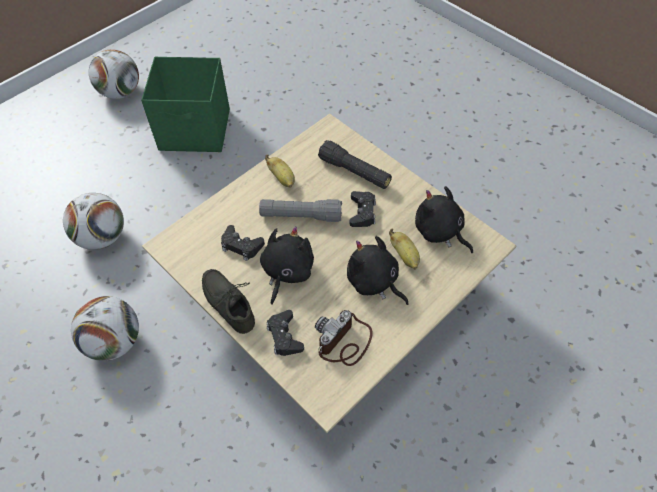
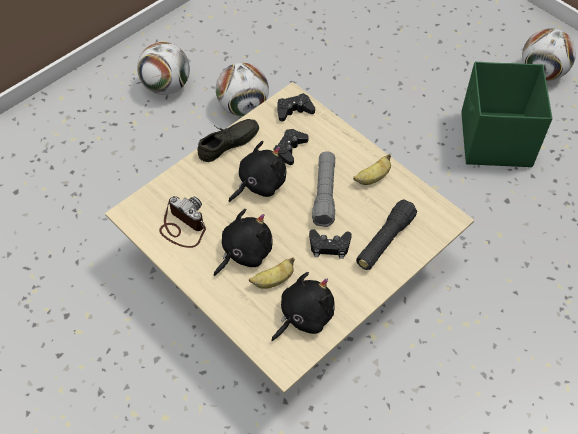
camera: 90 degrees right, 0 degrees up
(102, 237) = (350, 84): football -> football (166, 86)
(284, 336) = (193, 183): black game controller -> black game controller (294, 110)
(286, 272) = (259, 183): black plush toy -> black plush toy turned 60 degrees counterclockwise

